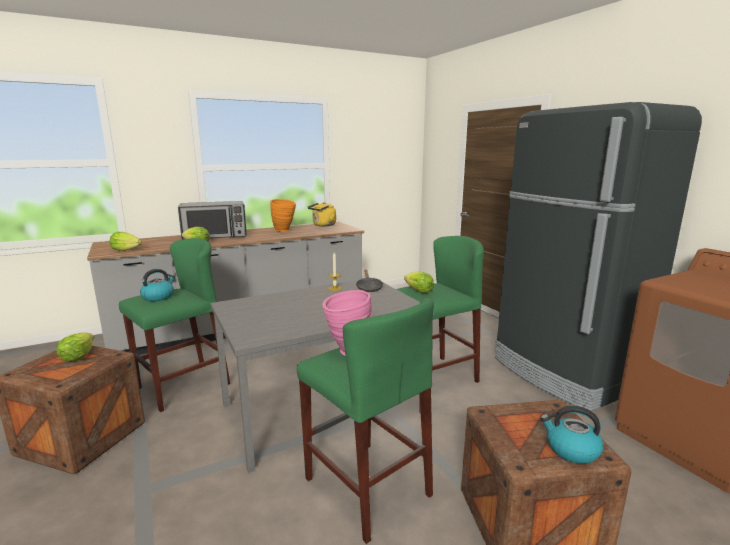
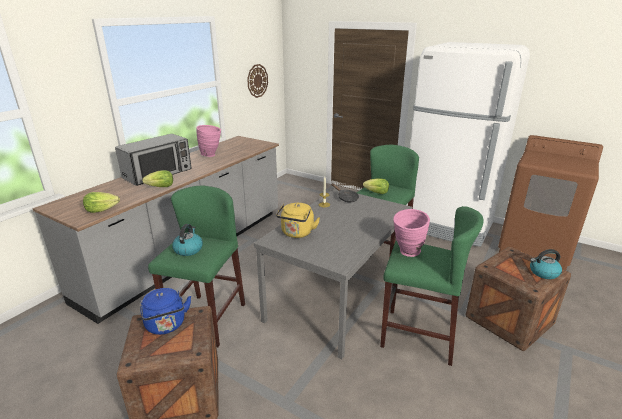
camera: 30 degrees left, 10 degrees up
(78, 357) = (166, 326): lettuce -> blue kettle
(284, 230) = (211, 155): orange vase -> pink vase
(323, 225) = (233, 142): yellow kettle -> yellow kettle (297, 233)
(381, 170) = (257, 81): none -> wall clock
(564, 373) = (447, 225): black fridge -> white fridge

